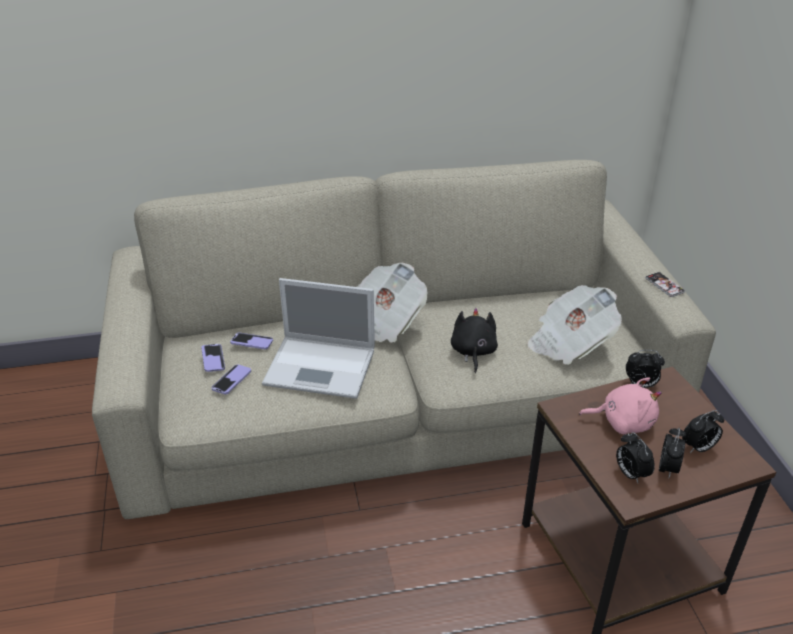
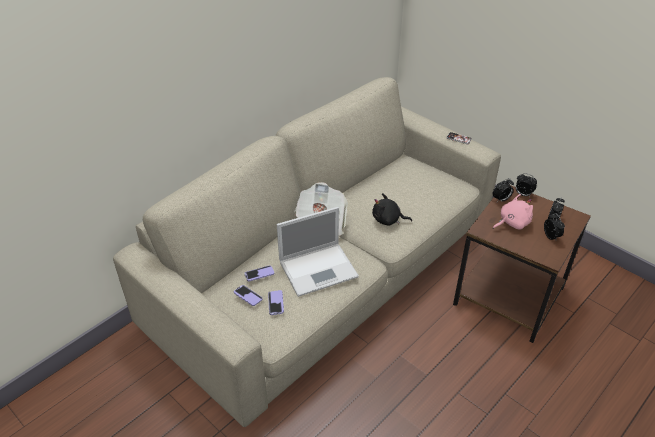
camera: 35 degrees left, 5 degrees up
(473, 352) = (388, 220): black plush toy -> black plush toy turned 45 degrees counterclockwise
(570, 342) = (431, 191): newspaper -> none
(630, 474) = (539, 247): alarm clock -> alarm clock (523, 194)

